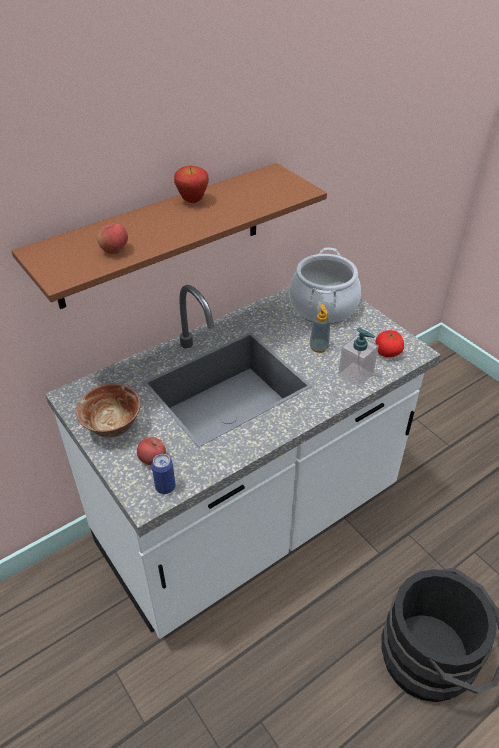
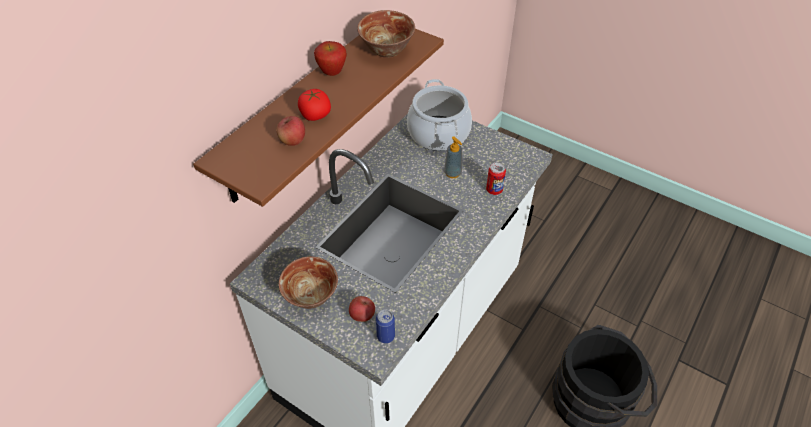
camera: 20 degrees left, 5 degrees up
(260, 192) = (387, 51): none -> bowl
(356, 374) = (494, 190): soap dispenser -> can
(387, 353) = (510, 163): tomato -> tomato (315, 115)

